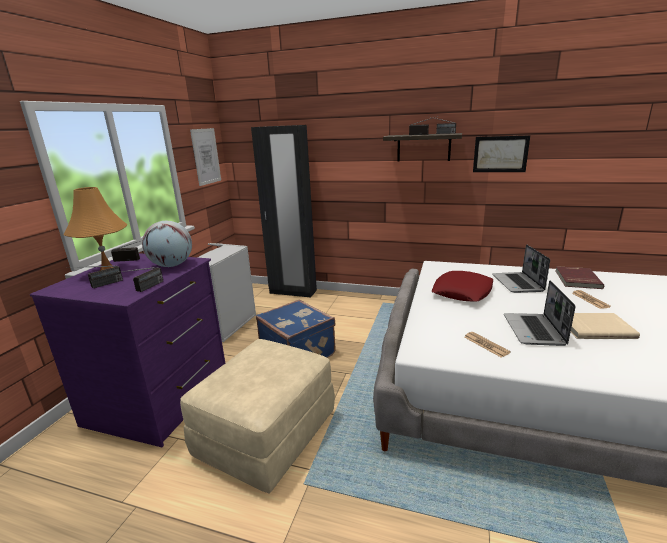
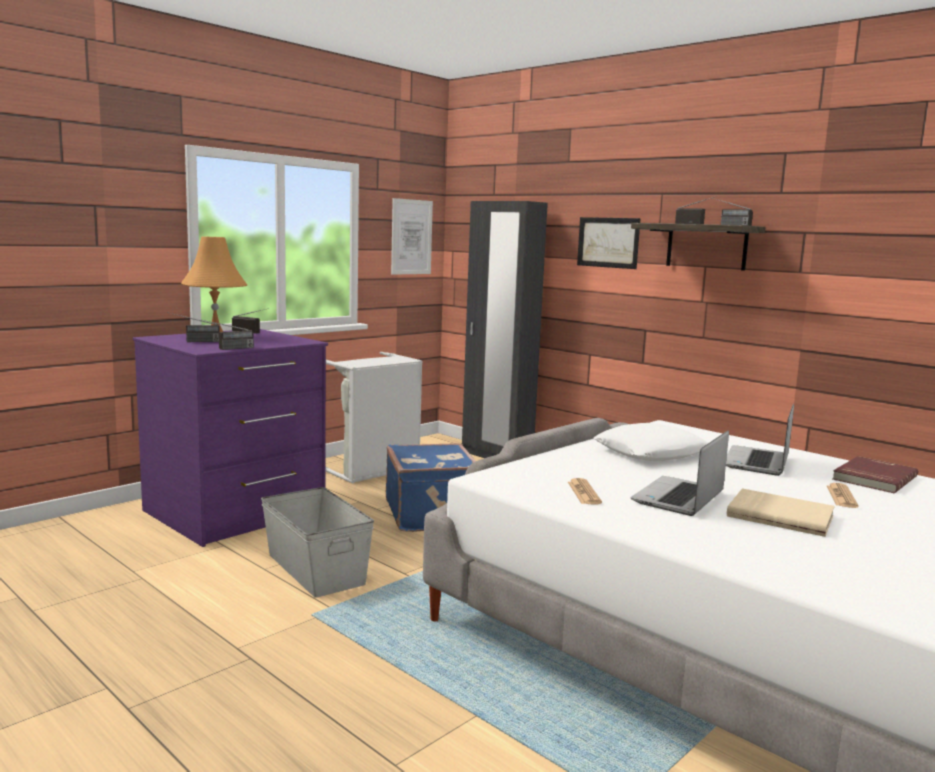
camera: 25 degrees right, 10 degrees down
(172, 265) = (280, 341): globe -> none
(266, 433) = (316, 568): beige ottoman -> grey storage box
(462, 292) = (650, 453): red pillow -> white pillow
(500, 154) = (825, 265): picture -> picture (608, 242)

